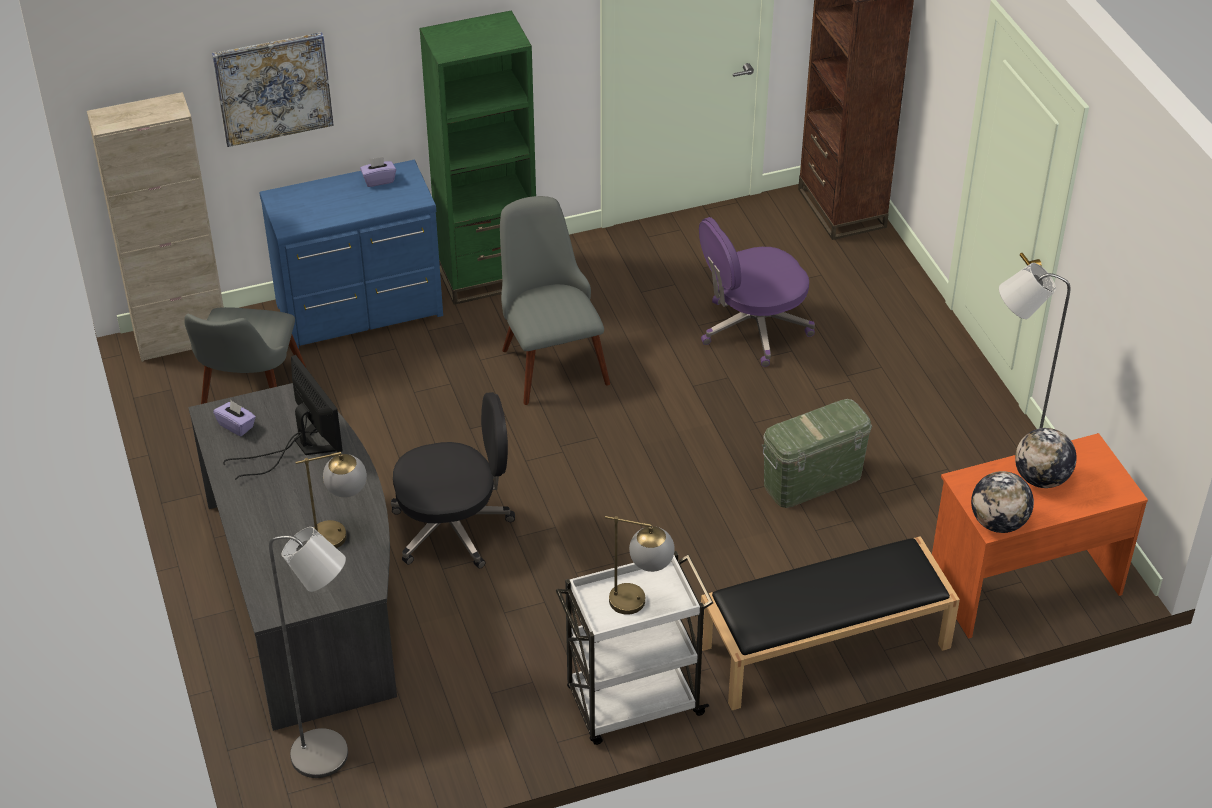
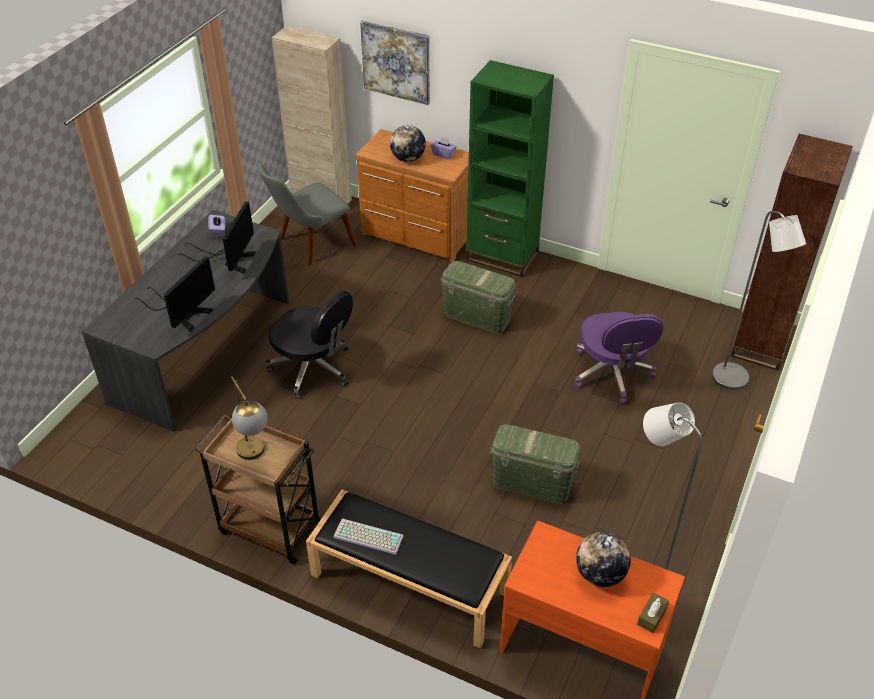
camera: 45 degrees right, 0 degrees up
(330, 757) = (108, 437): grey floor lamp -> grey floor lamp (734, 381)
(342, 534) = (183, 313): table lamp -> monitor
(361, 311) = (417, 236): blue dresser -> brown dresser
(549, 357) = (477, 316): grey chair -> green storage box
(632, 703) = (269, 527): white cart -> brown cart
(752, 329) = (611, 374): purple office chair -> purple office chair turned 120 degrees counterclockwise
(790, 613) = (367, 537): none -> keyboard
(998, 523) = (530, 579): globe -> globe (408, 159)
(1114, 480) = (652, 616): none -> brown tissue box

